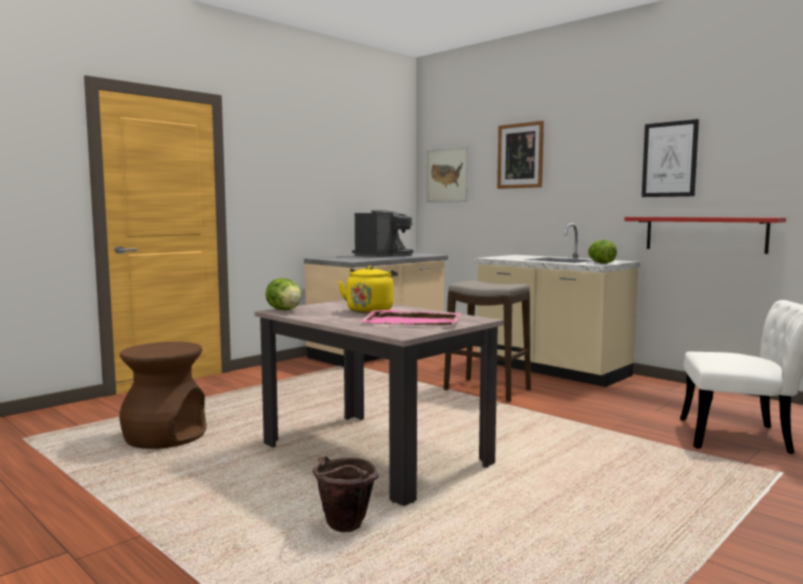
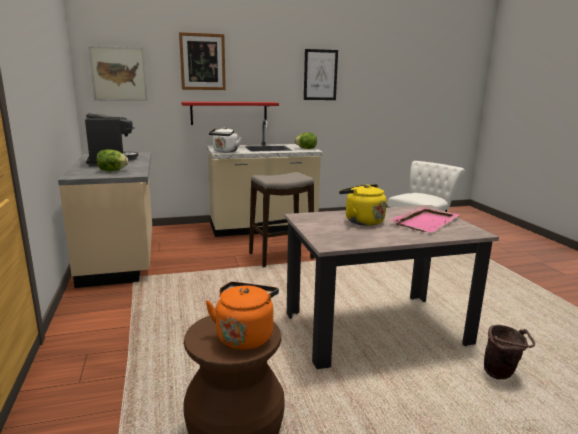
camera: 60 degrees left, 10 degrees up
(160, 351) = (245, 335): none -> orange kettle
(285, 310) = (330, 242): lettuce -> lettuce (112, 171)
(497, 258) = (225, 152): none -> white kettle
(704, 234) = (341, 123): red shelf -> red shelf (229, 113)

